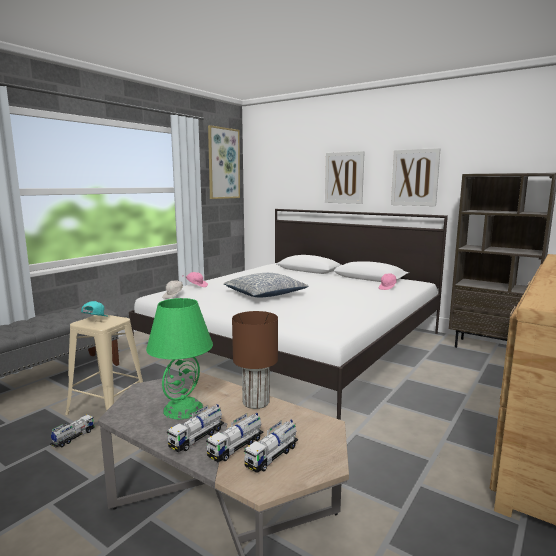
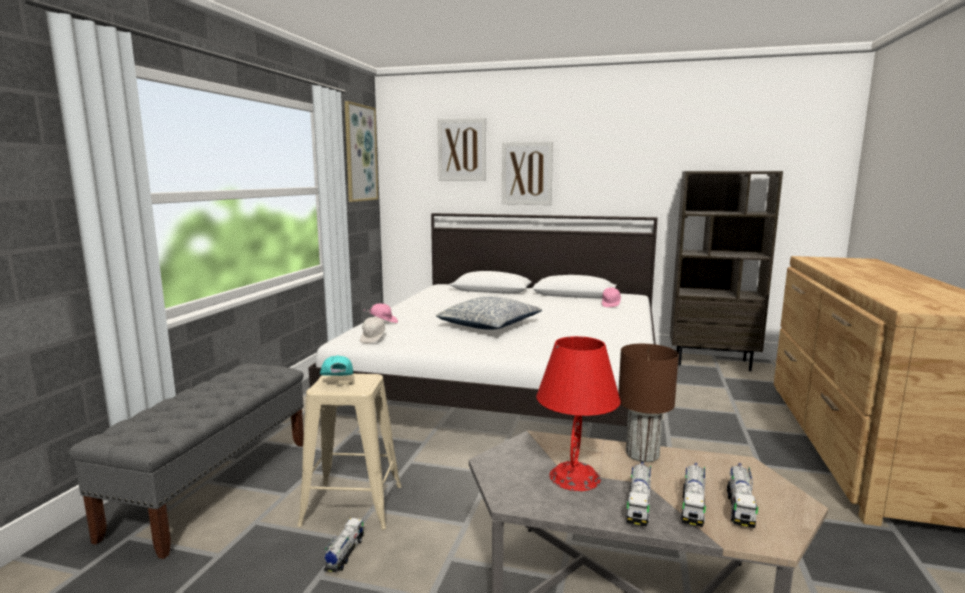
camera: 20 degrees left, 0 degrees up
(183, 409) = (575, 477): green table lamp -> red table lamp
(415, 177) = (616, 174): picture -> picture (462, 150)

